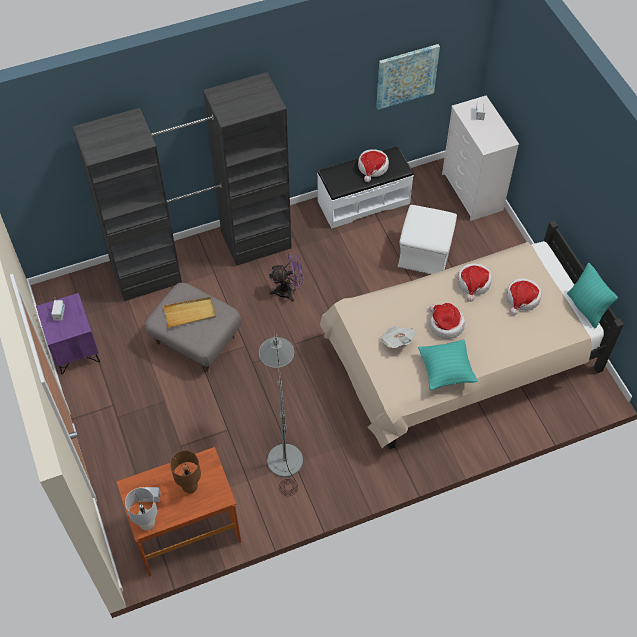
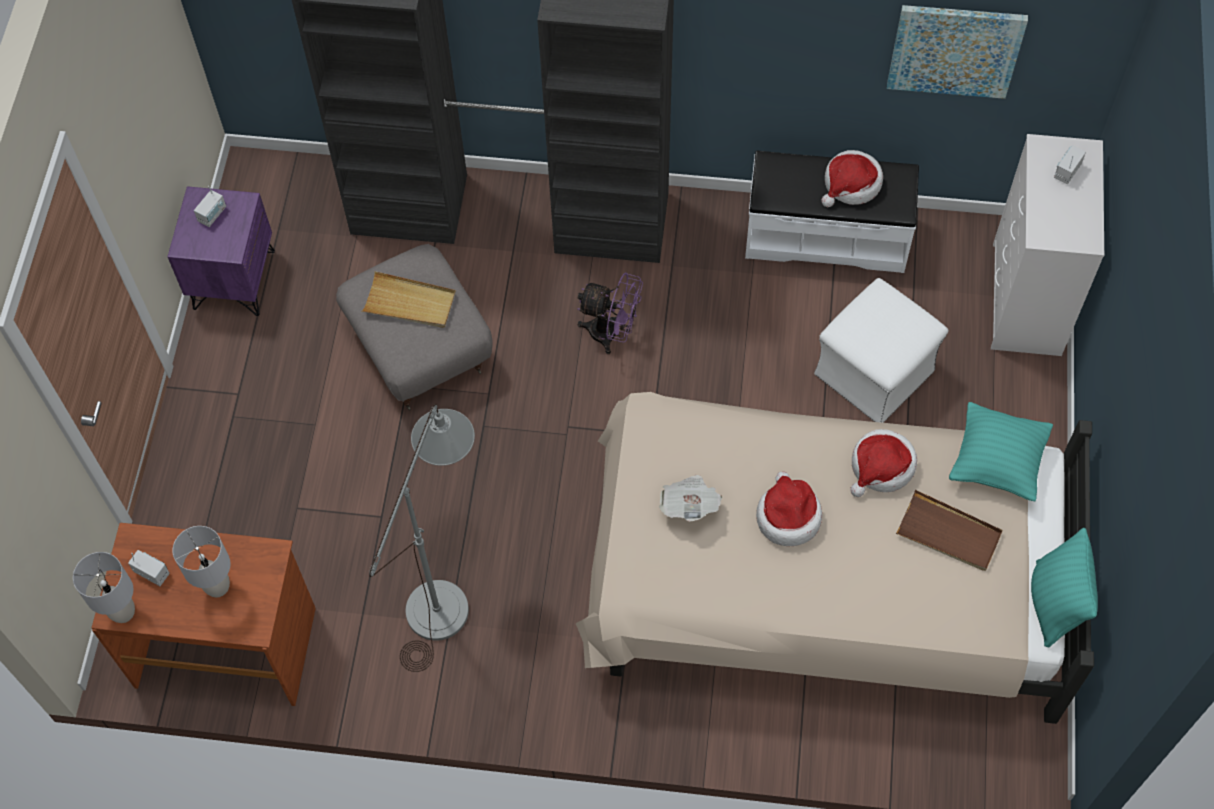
camera: 30 degrees right, 5 degrees up
(190, 487) = (217, 586): brown table lamp -> grey table lamp
(446, 371) = (737, 596): turquoise pillow -> turquoise pillow (996, 462)
(522, 299) = (949, 534): hat -> brown tray

